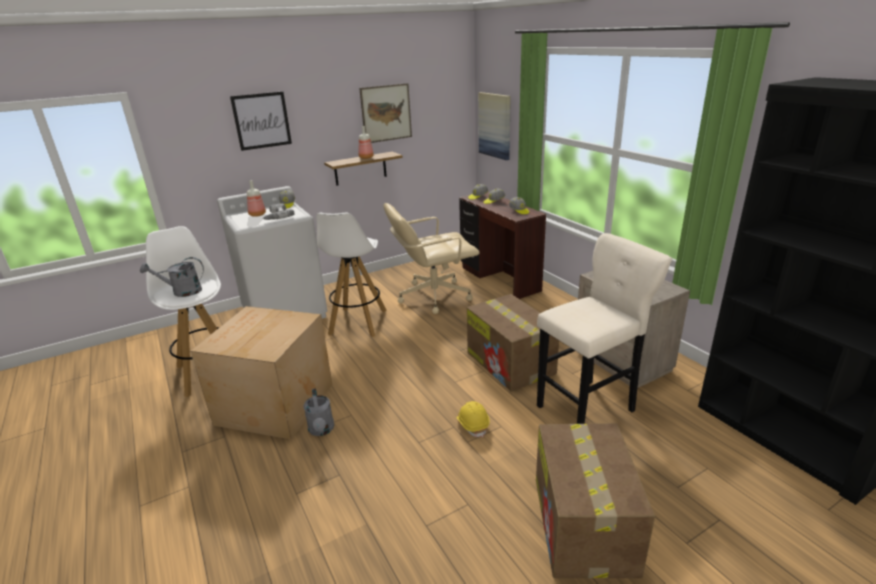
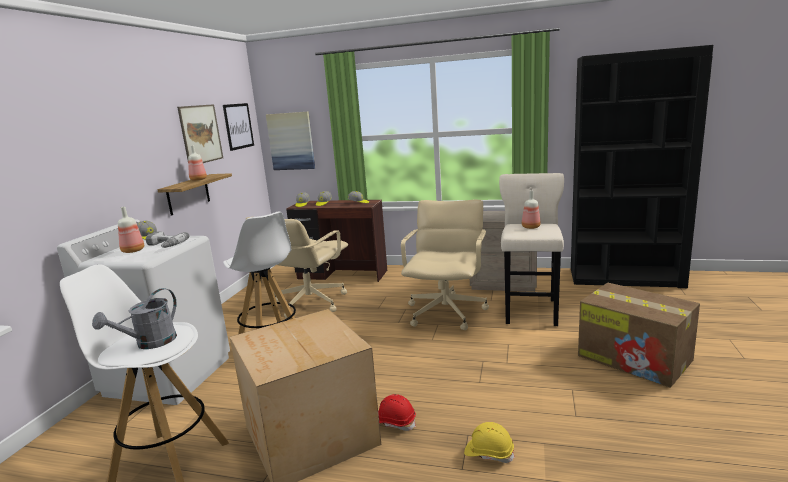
camera: 45 degrees left, 10 degrees down
(261, 120) = (92, 141): picture -> picture (238, 126)
(322, 430) = (395, 422): grey watering can -> red hard hat
(473, 424) = (491, 353): yellow hard hat -> yellow hard hat (489, 453)
(511, 363) = (447, 312): cardboard box -> beige office chair
(590, 312) = (530, 227): none -> bottle

